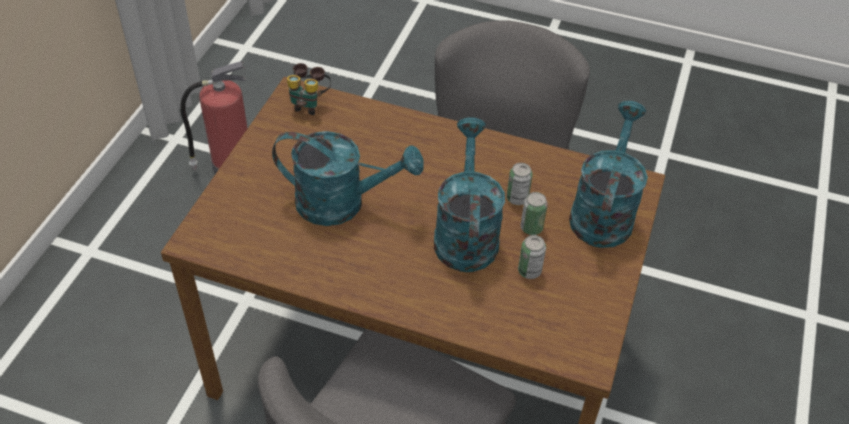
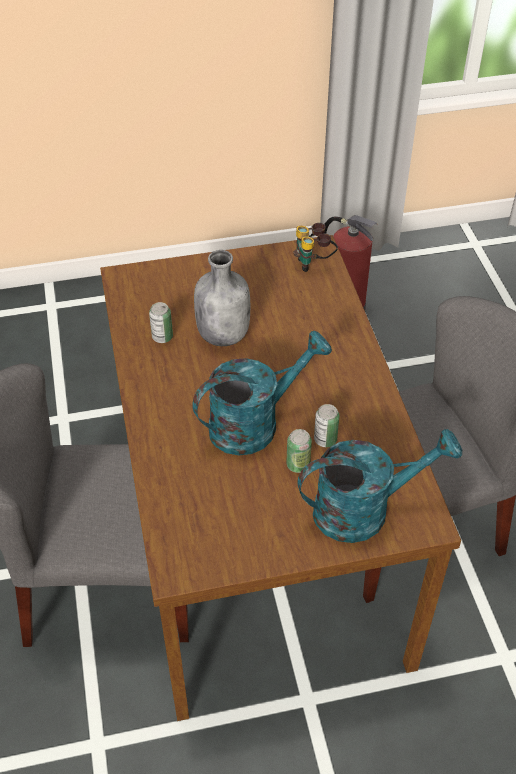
camera: 60 degrees right, 0 degrees up
(342, 203) = (224, 334): turquoise watering can -> grey bottle
(529, 271) = (246, 485): can -> can (162, 337)

